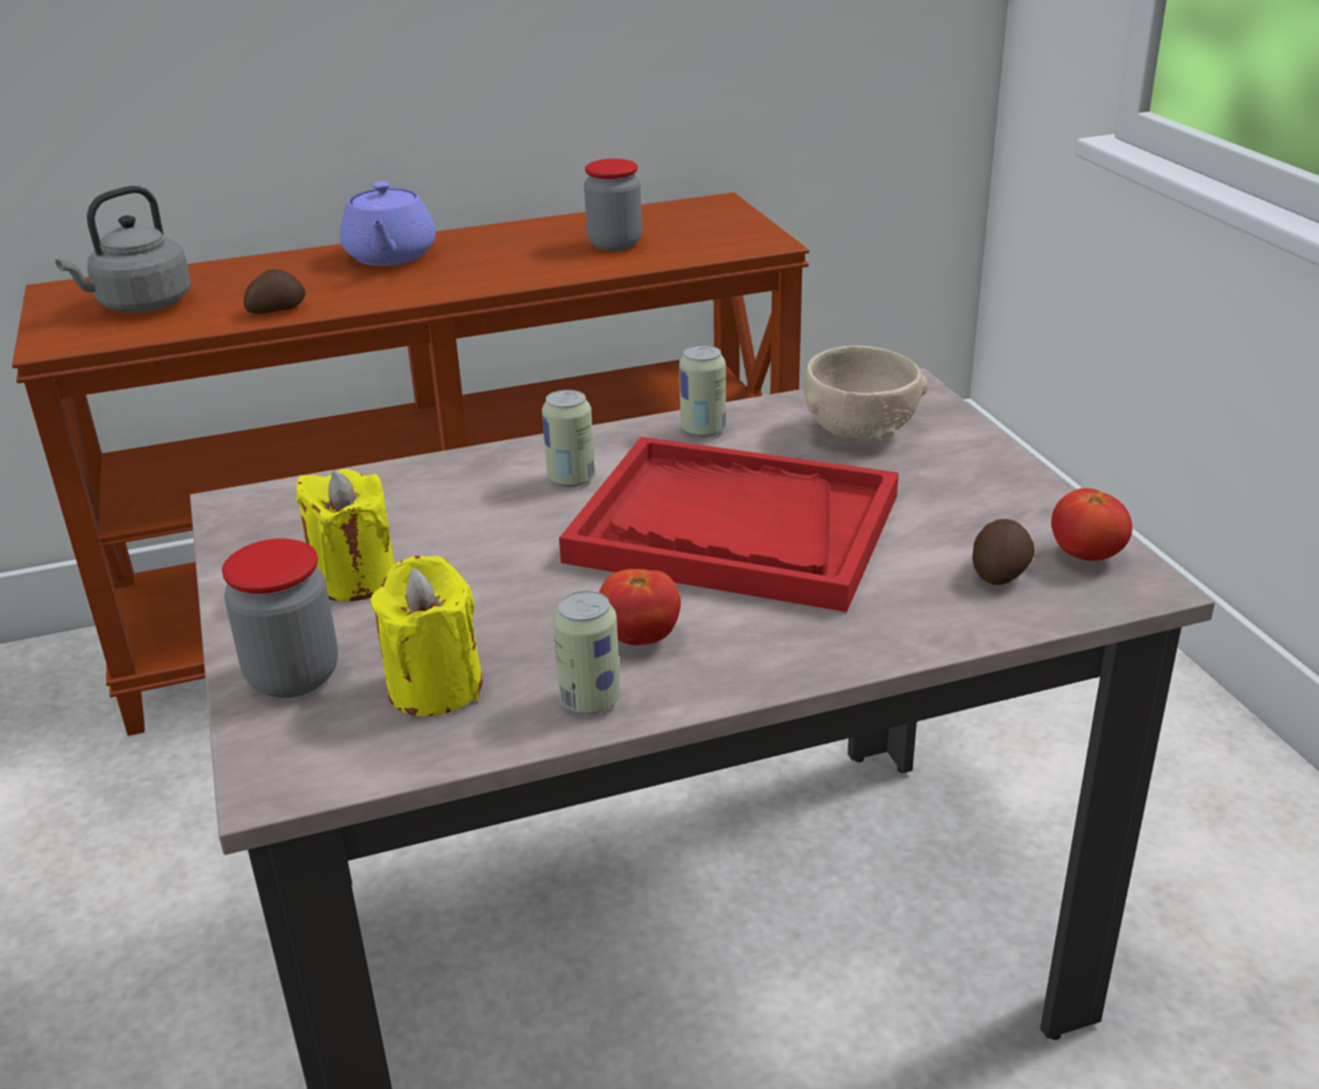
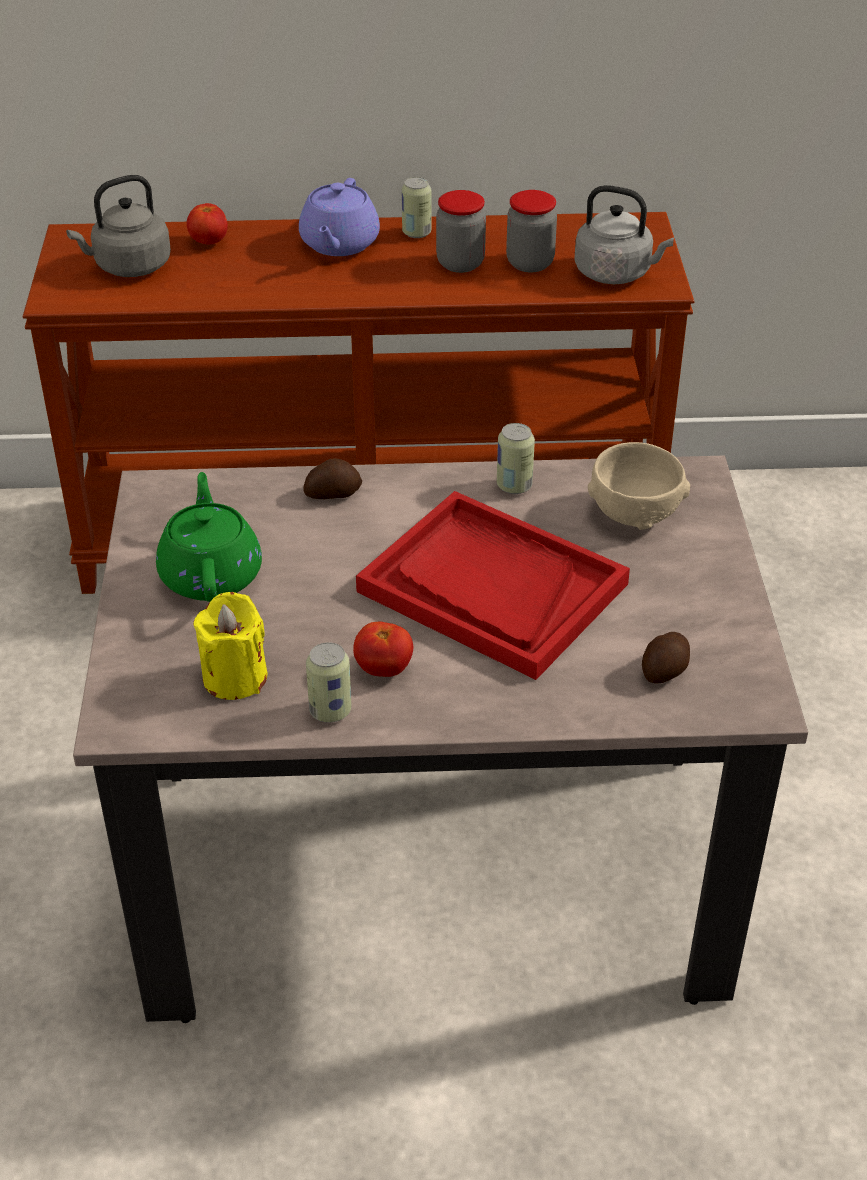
camera: 15 degrees right, 10 degrees up
(276, 309) = (230, 292): potato -> potato (332, 493)
(293, 676) = (148, 647): jar -> jar (460, 263)
(354, 579) = (211, 574): yellow candle -> green teapot
(571, 479) = (394, 514): can -> can (416, 233)
(713, 240) = (616, 274): none -> grey kettle
(1086, 556) = (737, 671): tomato -> tomato (209, 242)

